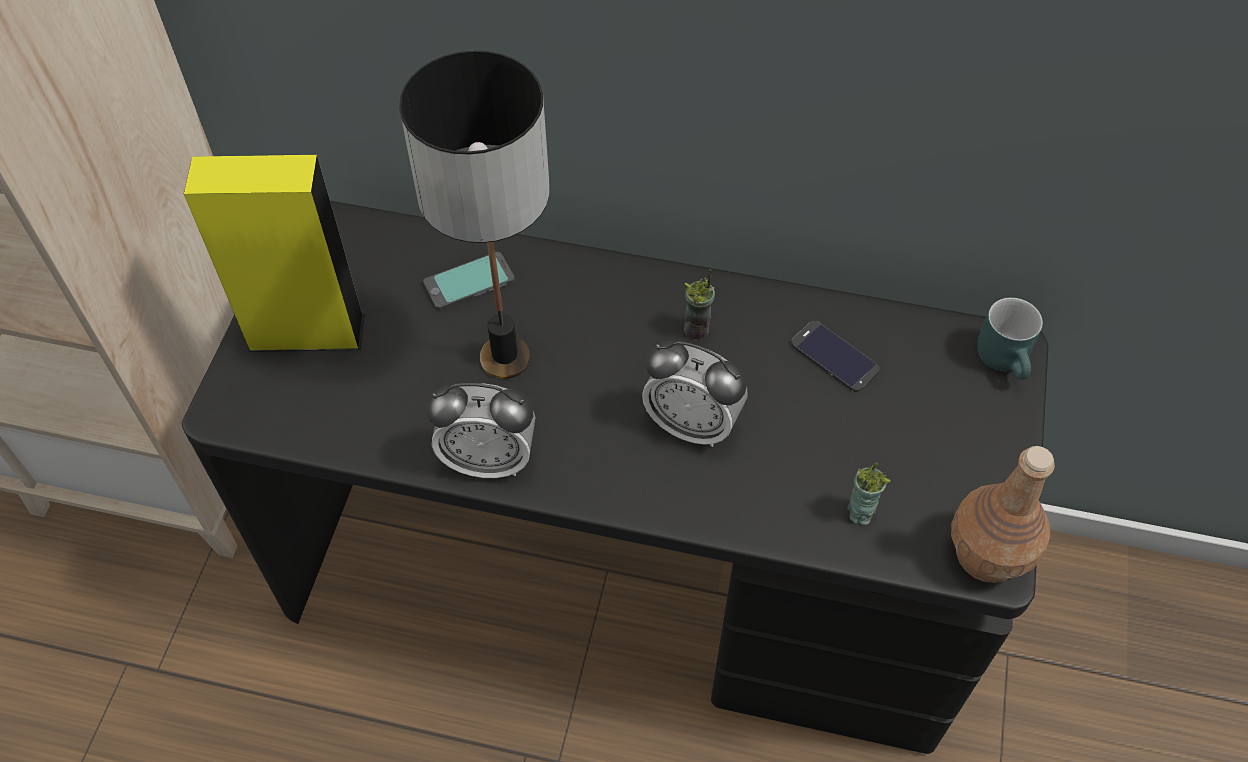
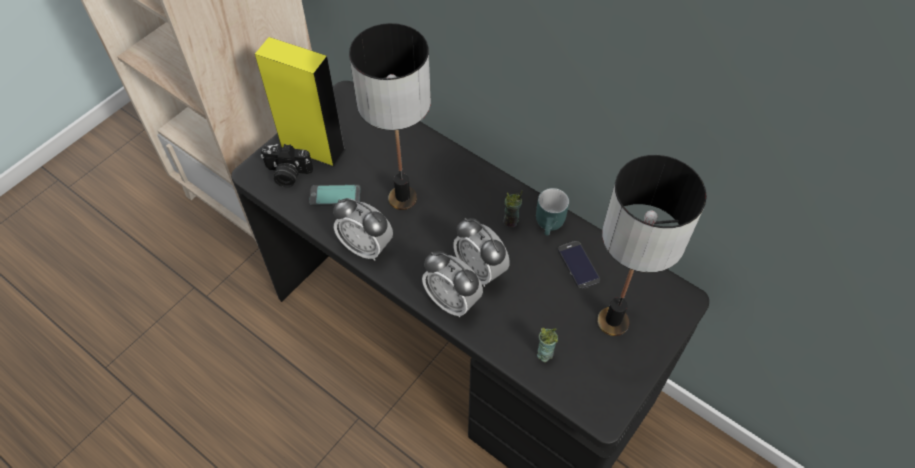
camera: 25 degrees right, 0 degrees up
(286, 392) = (287, 174): none -> camera
(469, 283) = (406, 153): phone -> phone (335, 196)
(676, 489) = (452, 301): none -> alarm clock
(932, 421) = (614, 321): none -> table lamp
(988, 553) = (603, 406): brown bottle -> none
(1007, 359) = (678, 305): turquoise mug -> turquoise mug (551, 224)

